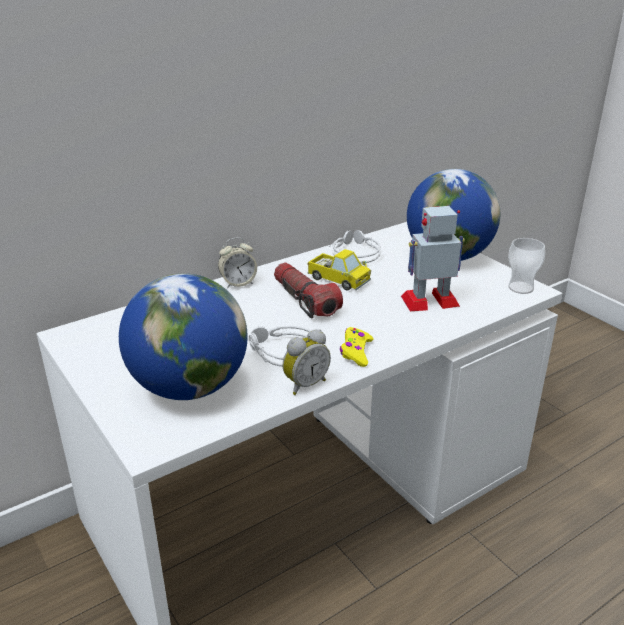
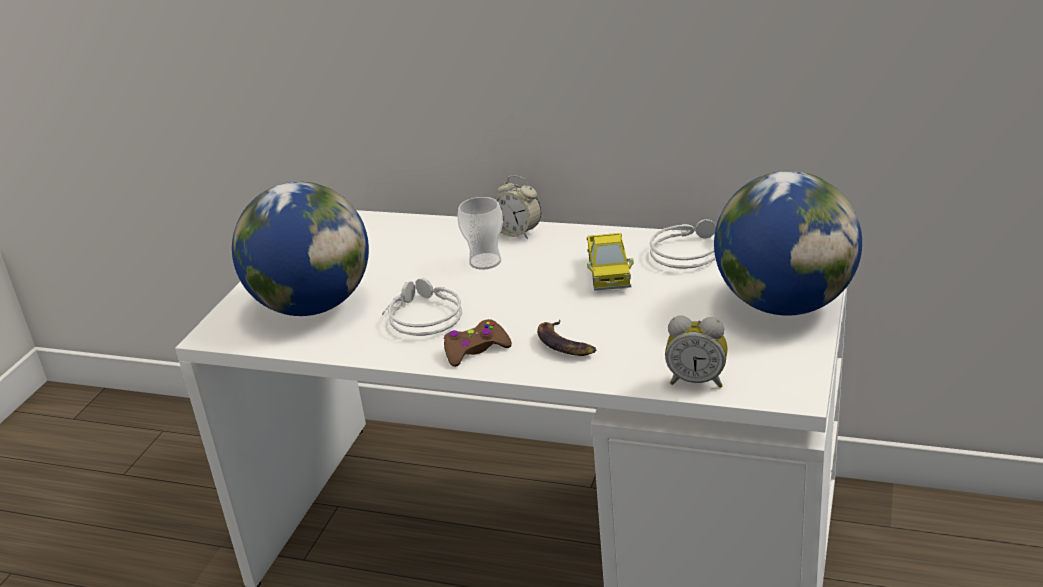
camera: 55 degrees right, 0 degrees up
(304, 384) = (383, 352): alarm clock -> alarm clock (697, 380)
(305, 300) = (537, 278): flashlight -> none
(356, 352) = (475, 350): yellow game controller -> brown game controller
(395, 323) = (565, 344): none -> banana
(430, 301) = (648, 342): toy robot -> none
(520, 288) = (784, 383): cup -> cup (485, 261)

